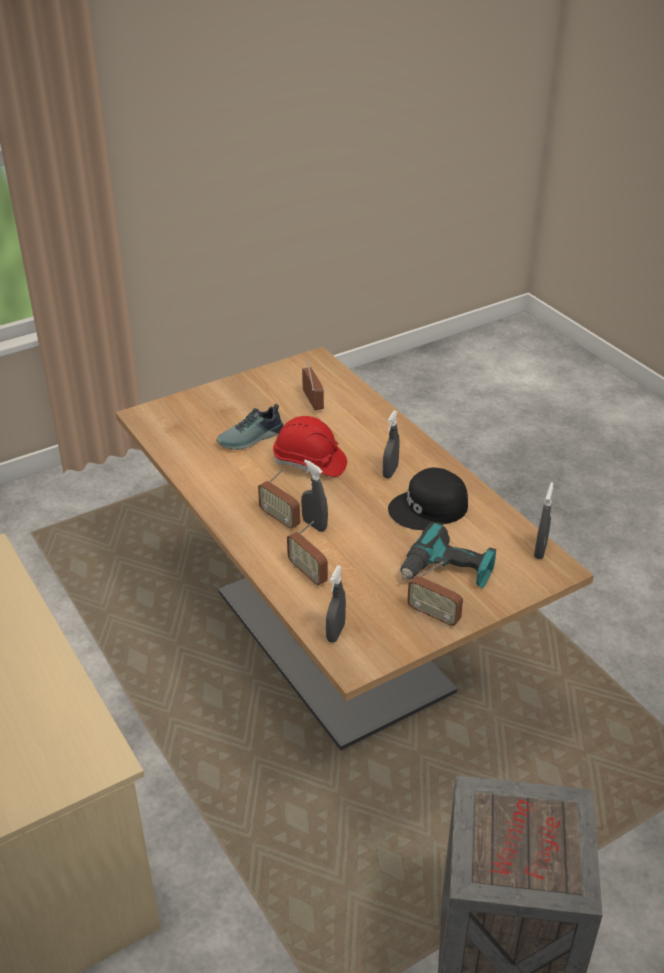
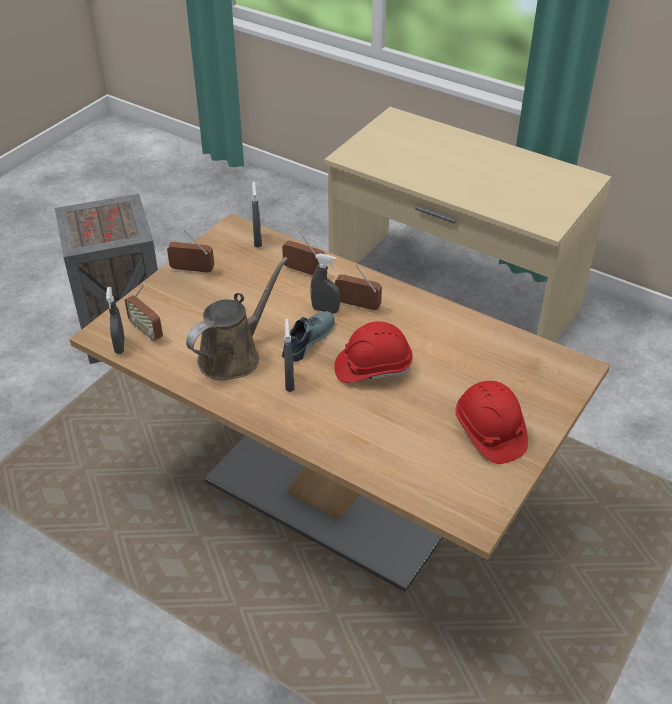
camera: 155 degrees right, 5 degrees up
(251, 439) = (449, 376): shoe -> shoe (306, 339)
(259, 397) = (489, 433): none -> red hard hat
(312, 402) = (427, 446): radio -> radio (146, 331)
(429, 508) = (234, 355): black cap -> brown watering can
(447, 572) = (194, 305): power drill -> none

